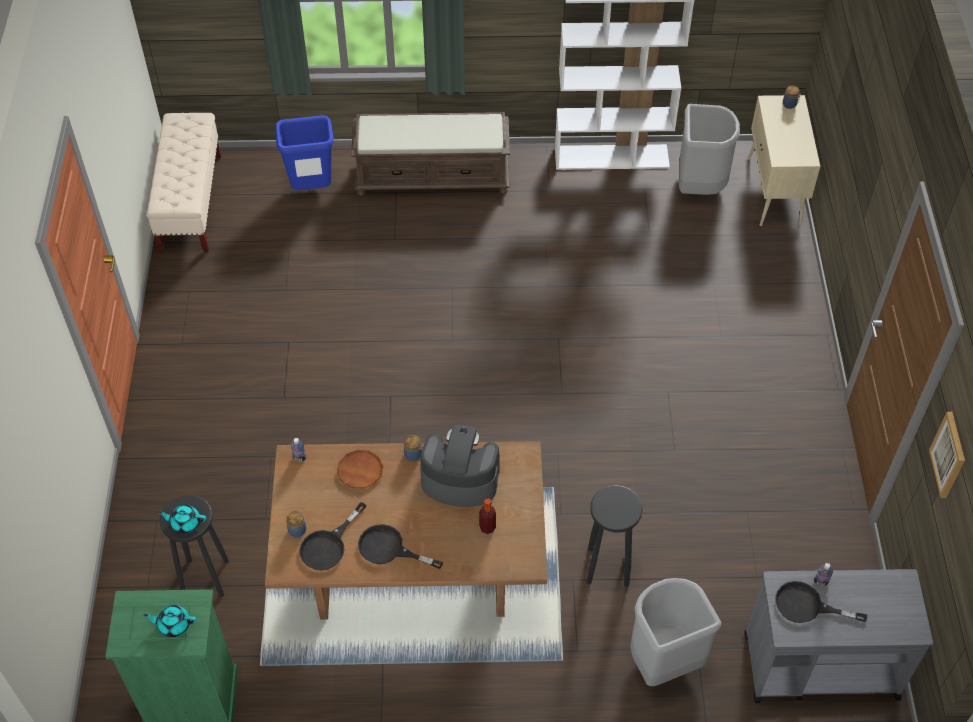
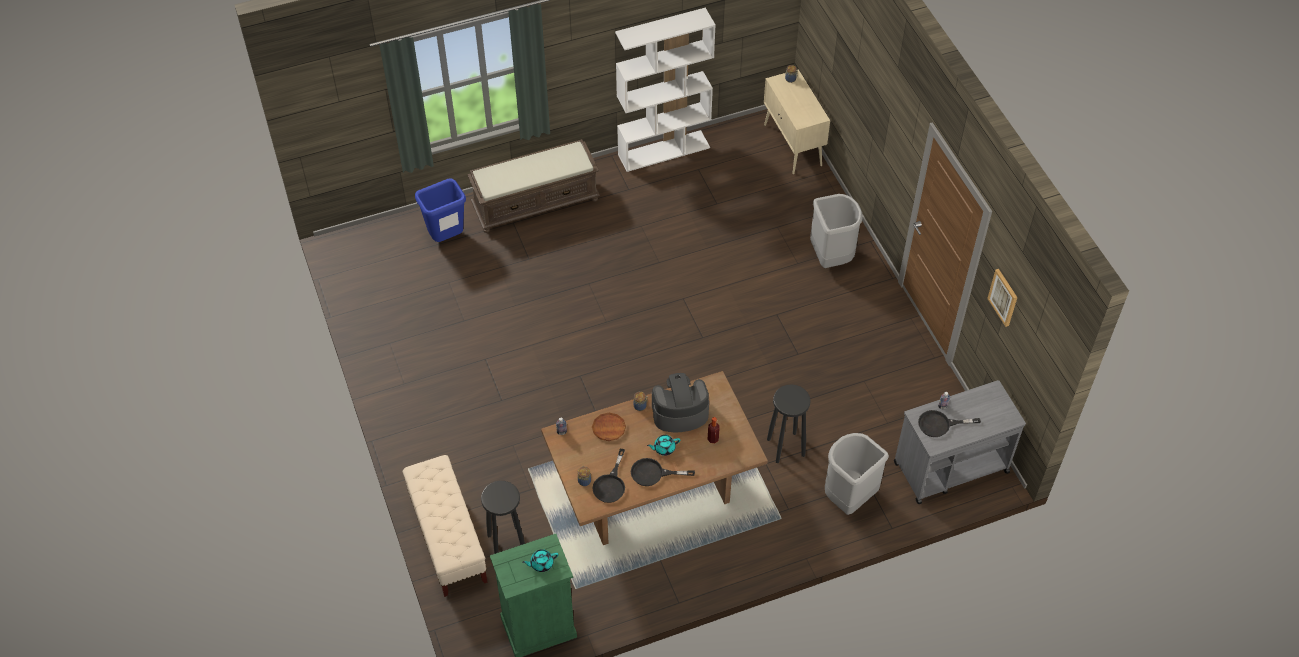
camera: 20 degrees left, 0 degrees up
(185, 523) = (502, 500): turquoise teapot -> turquoise teapot (664, 448)
(191, 203) = (356, 275): beige bench -> beige bench (448, 539)
(699, 187) = (737, 156): grey trash can -> grey trash can (831, 257)

